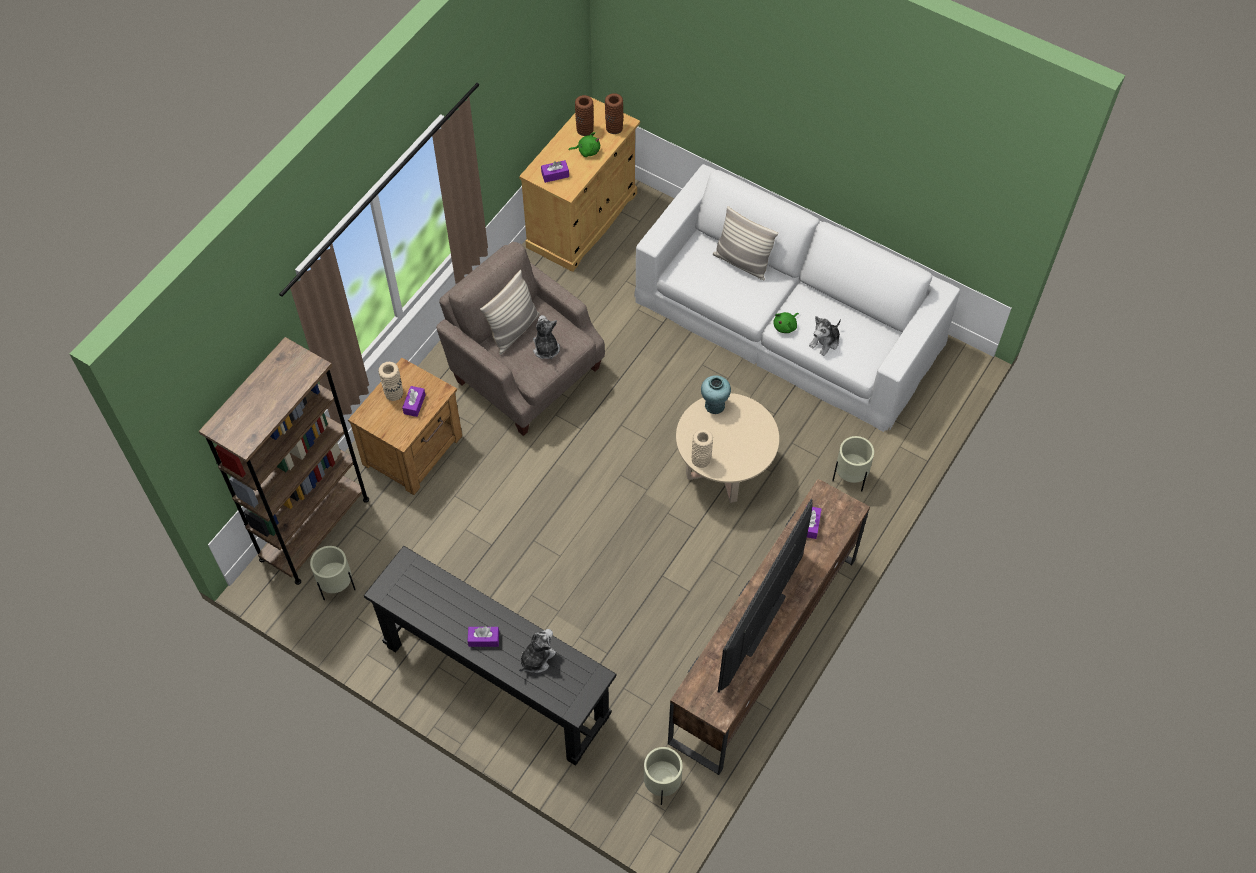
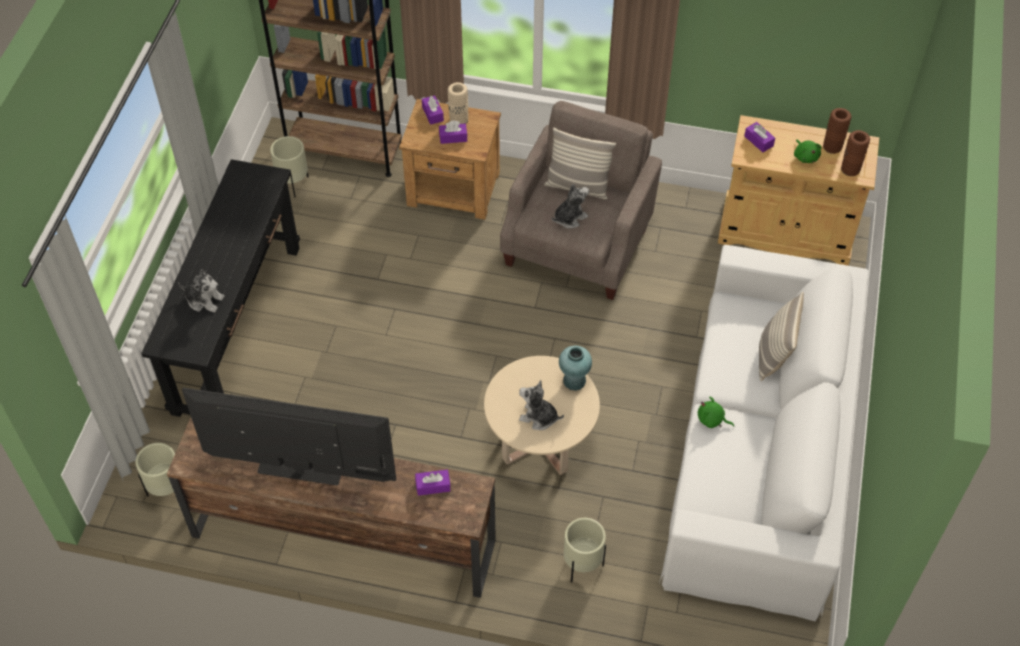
camera: 70 degrees right, 5 degrees down
(483, 639) = (212, 255): purple tissue box -> purple tissue box (432, 114)
(701, 459) = (502, 387): beige vase -> none
(825, 342) = (709, 463): plush toy -> plush toy (539, 417)

